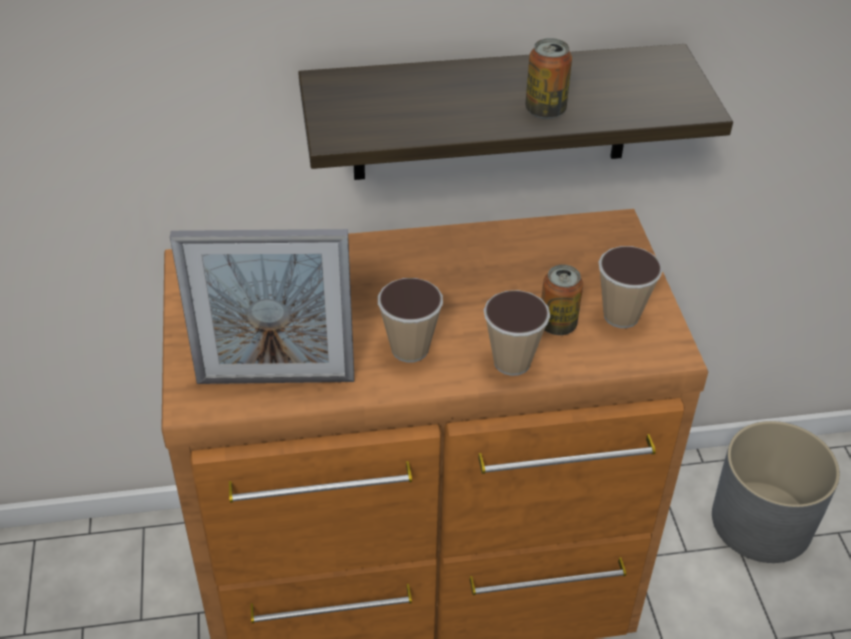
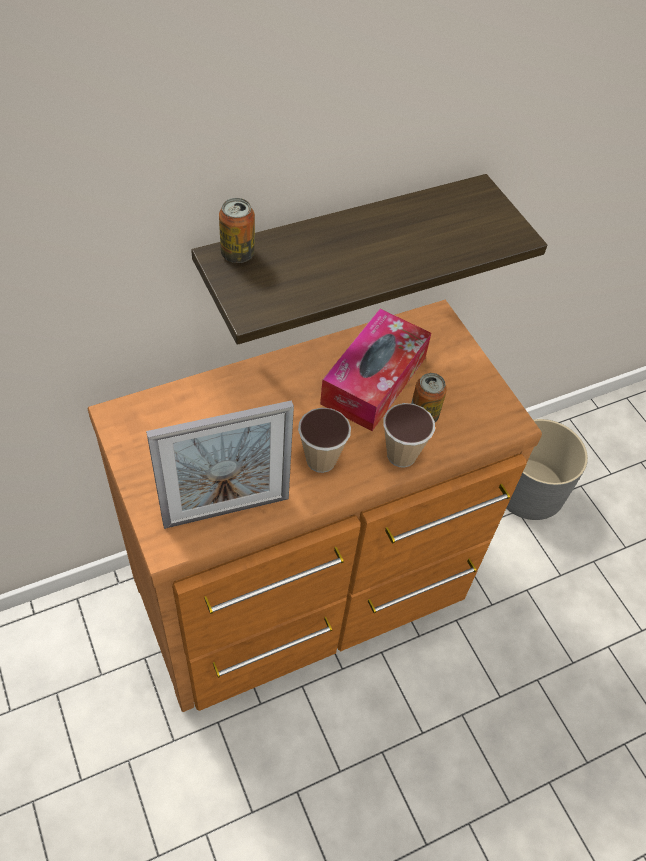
camera: 20 degrees left, 10 degrees up
(509, 278) = (374, 380): none -> tissue box
(545, 110) = (406, 257): can -> can (237, 254)
(621, 316) = (467, 397): cup -> none

